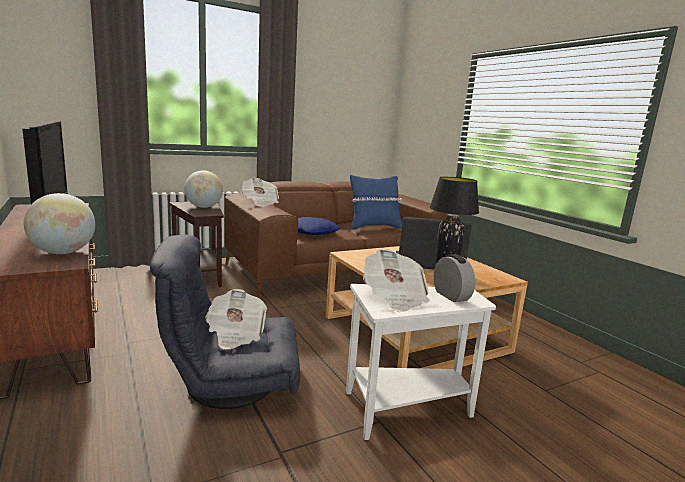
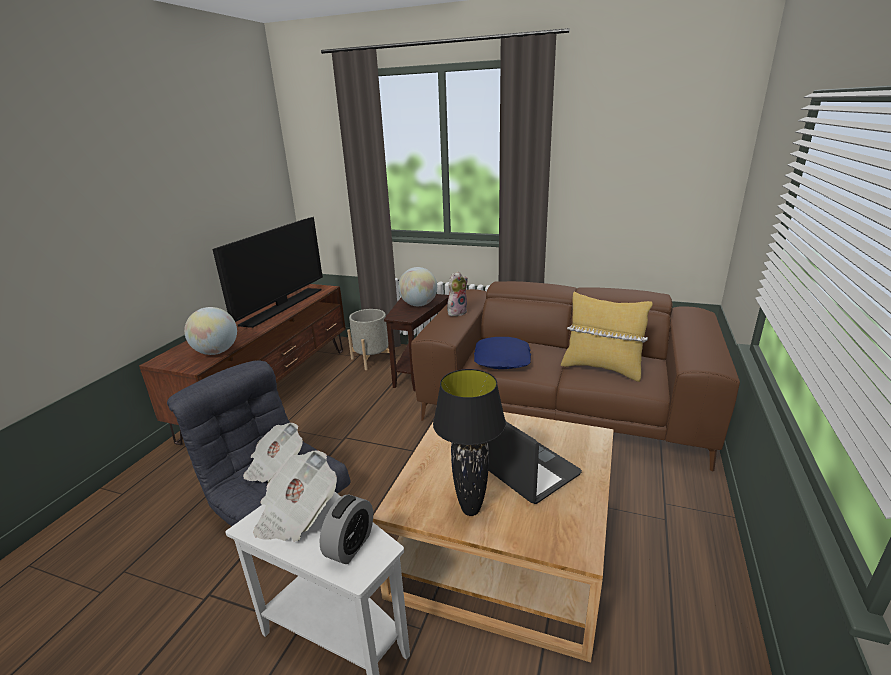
camera: 50 degrees right, 10 degrees up
(138, 278) = (372, 359): none -> grey planter
(260, 202) = (457, 312): newspaper -> plush toy
(373, 227) = (601, 368): blue pillow -> yellow pillow

